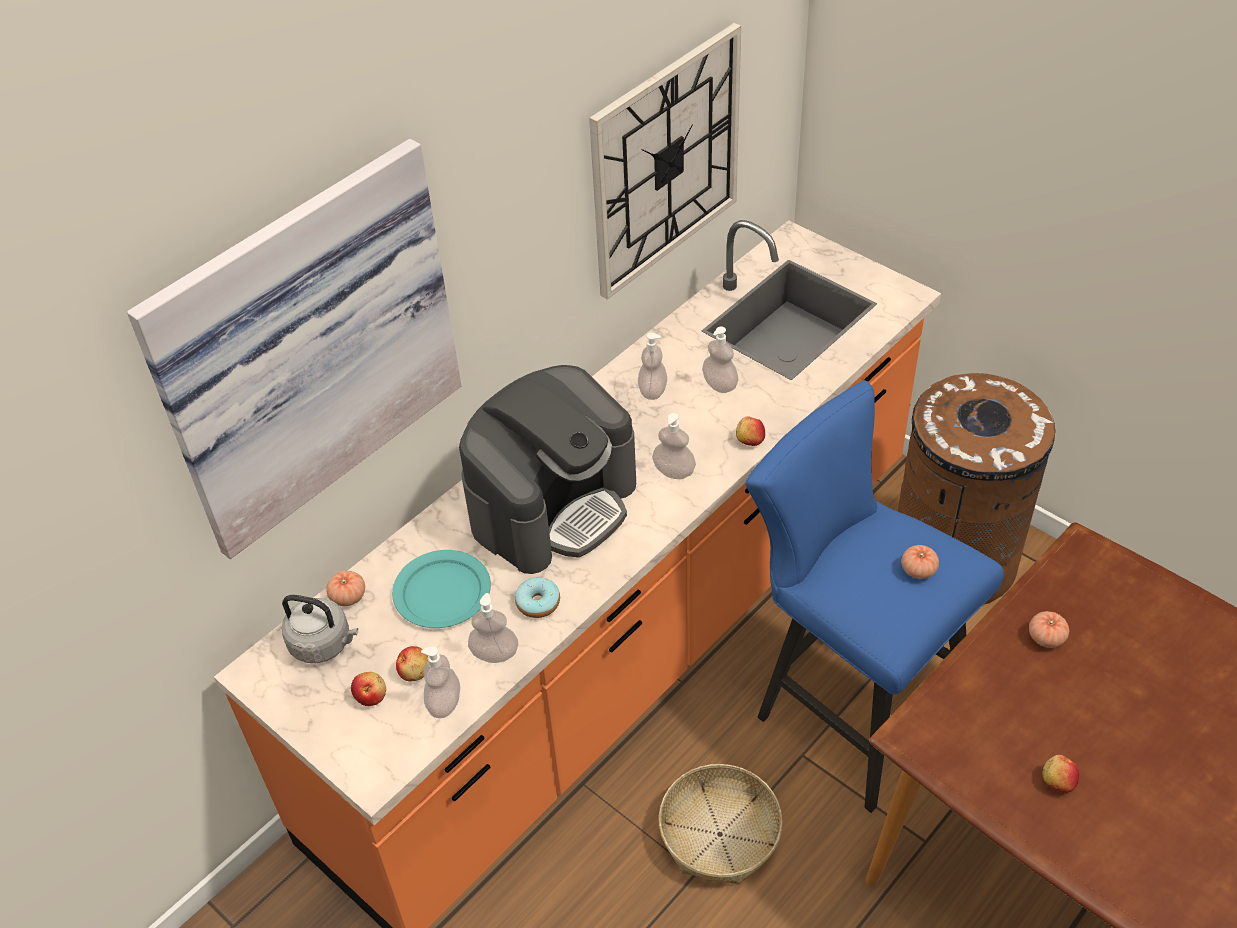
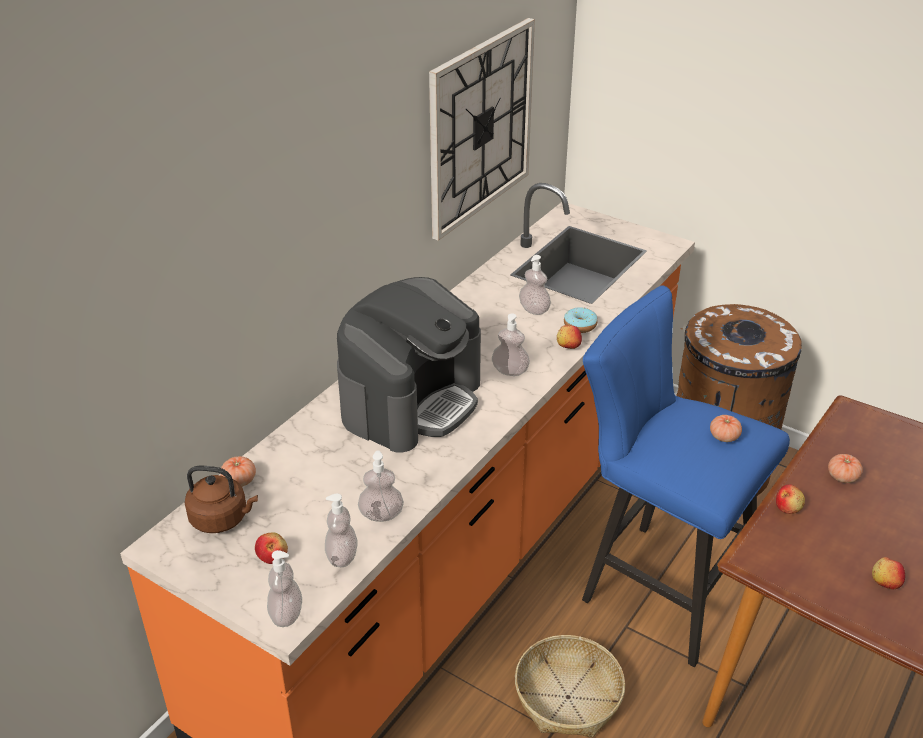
camera: 10 degrees left, 10 degrees down
(304, 345) = (210, 229): picture -> none
(324, 644) = (222, 519): grey kettle -> brown kettle
(415, 672) = (311, 534): apple -> apple (788, 508)
(441, 592) = (324, 471): turquoise plate -> none
(538, 603) = (412, 473): donut -> donut (580, 325)
(652, 391) = (479, 317): soap dispenser -> soap dispenser (286, 614)

